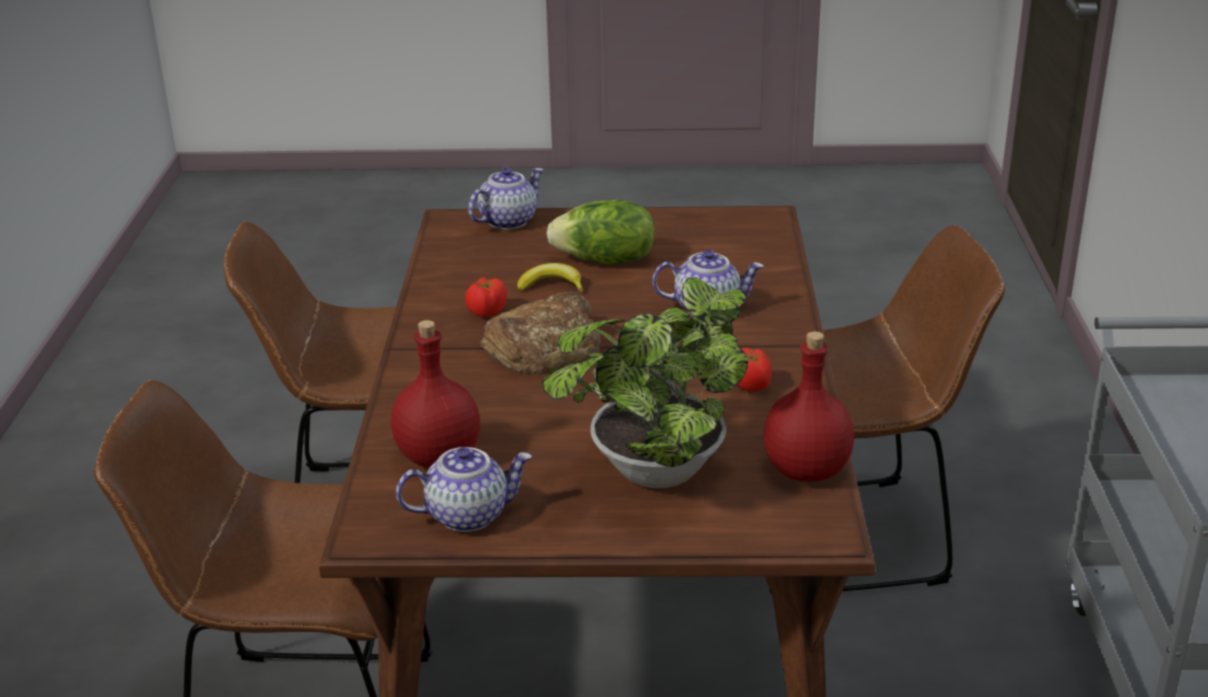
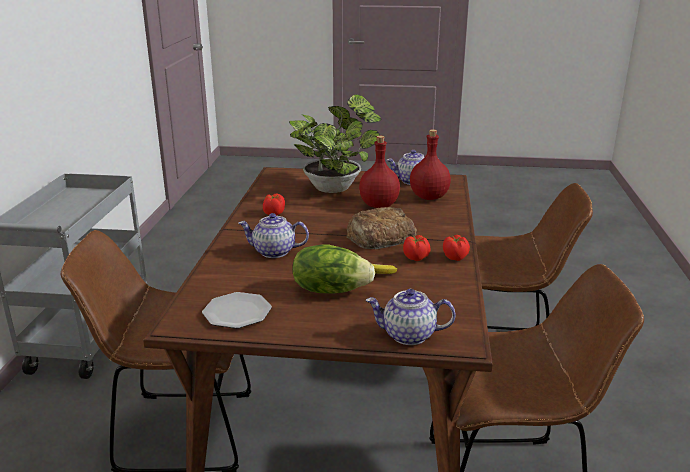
camera: 175 degrees left, 5 degrees down
(426, 316) = (455, 257): none -> tomato
(508, 221) = (408, 335): teapot -> teapot turned 45 degrees clockwise
(709, 230) = (237, 312): none -> plate
(808, 470) = (269, 186): red bottle -> red bottle (378, 205)

